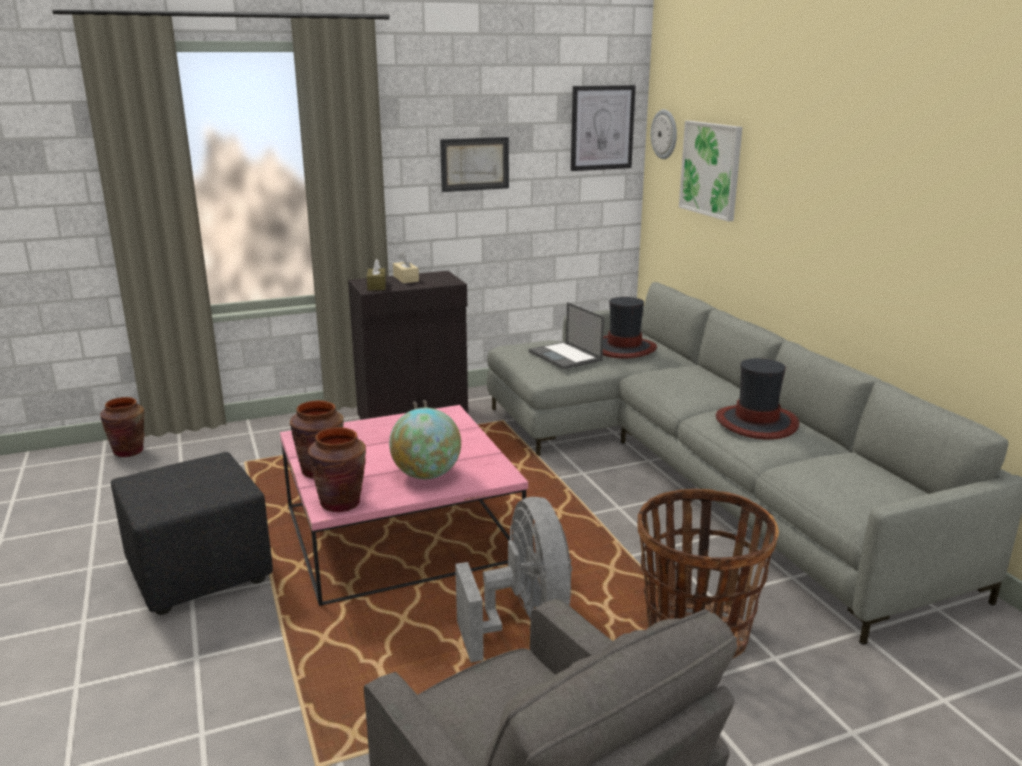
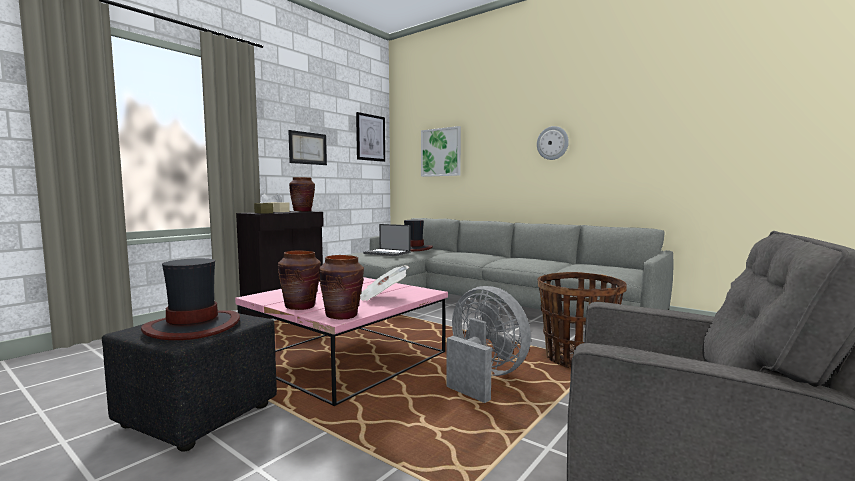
camera: 30 degrees left, 15 degrees down
(129, 451) = (38, 362): brown vase -> brown vase (302, 211)
(426, 475) = (381, 298): globe -> newspaper
(665, 134) = (405, 141): wall clock -> wall clock (552, 143)
(756, 422) = (525, 259): hat -> hat (193, 326)

